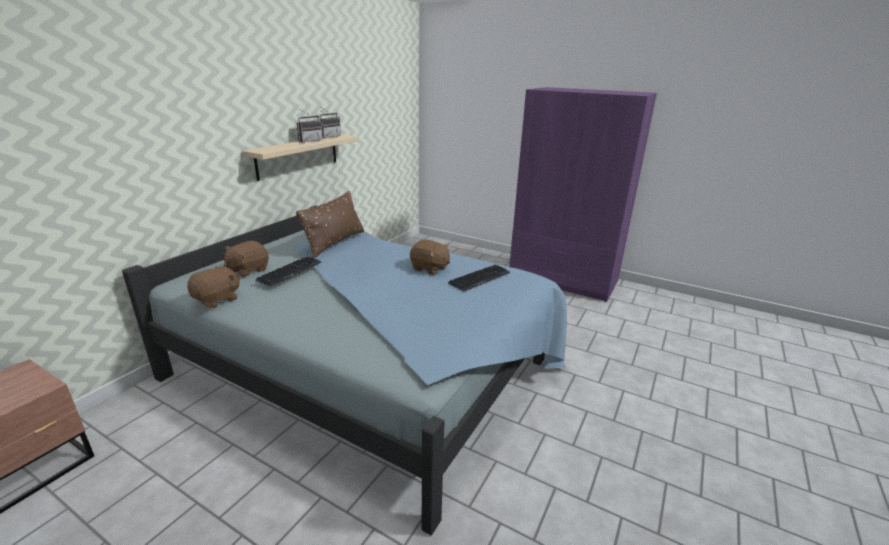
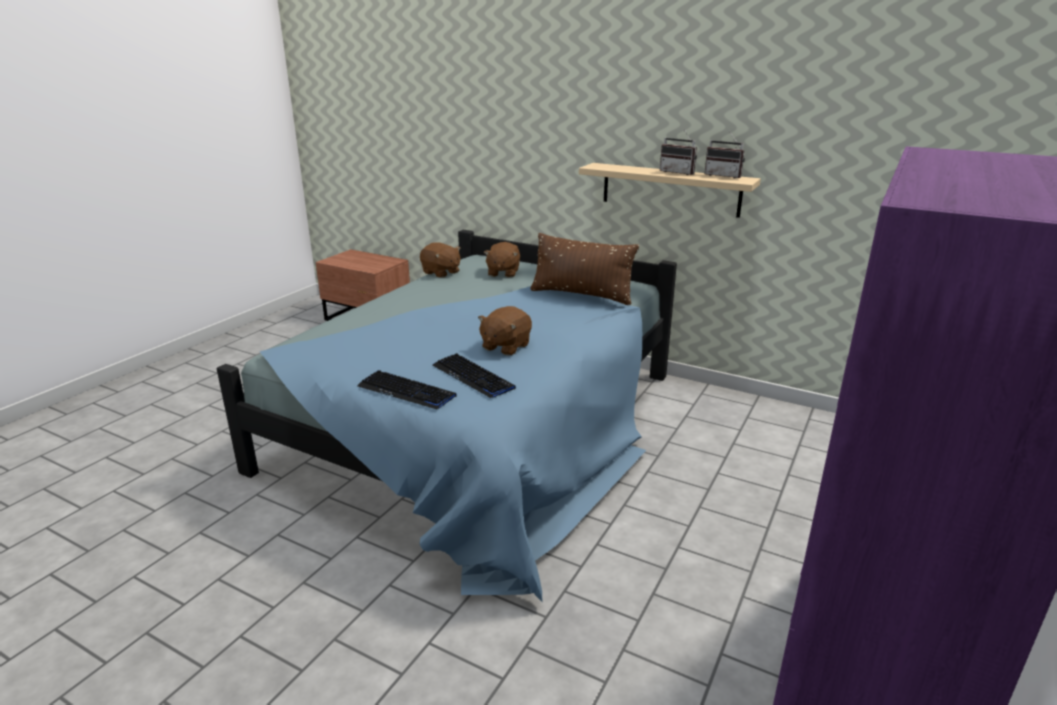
camera: 90 degrees right, 0 degrees up
(248, 270) = (503, 273): brown plush toy -> brown plush toy turned 120 degrees counterclockwise
(290, 272) = (490, 284): keyboard -> keyboard (406, 391)

